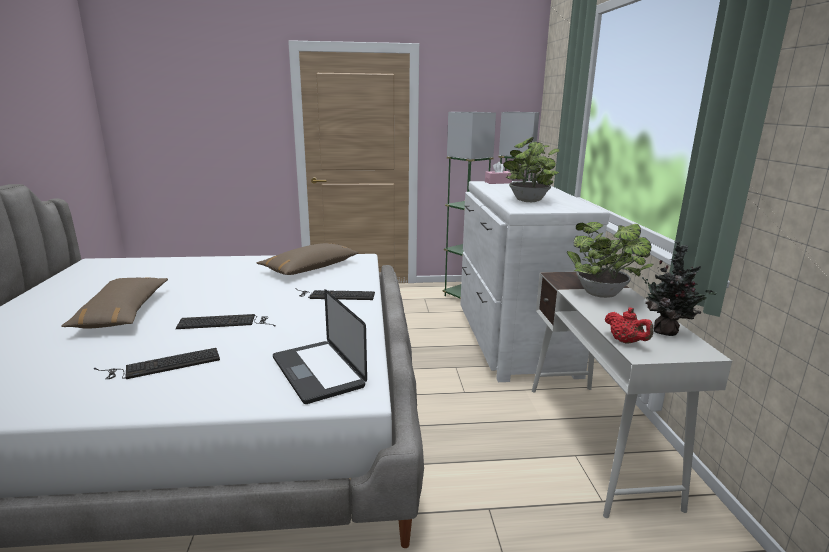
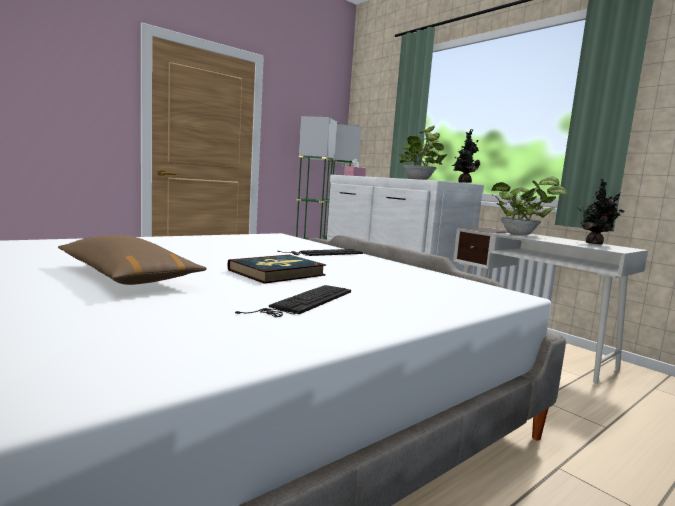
camera: 35 degrees left, 10 degrees down
(226, 322) = (277, 273): keyboard -> book
(311, 268) = (250, 241): brown pillow -> none
(318, 372) = (448, 289): laptop -> none
(578, 209) = (463, 182): none -> potted plant
(626, 342) = (594, 247): red teapot -> none

